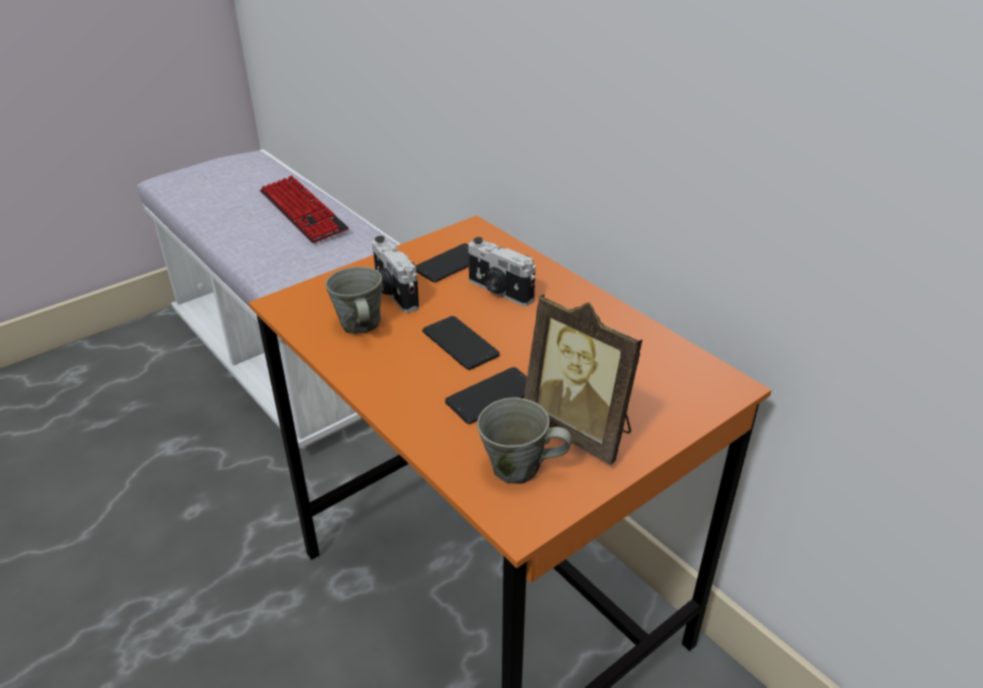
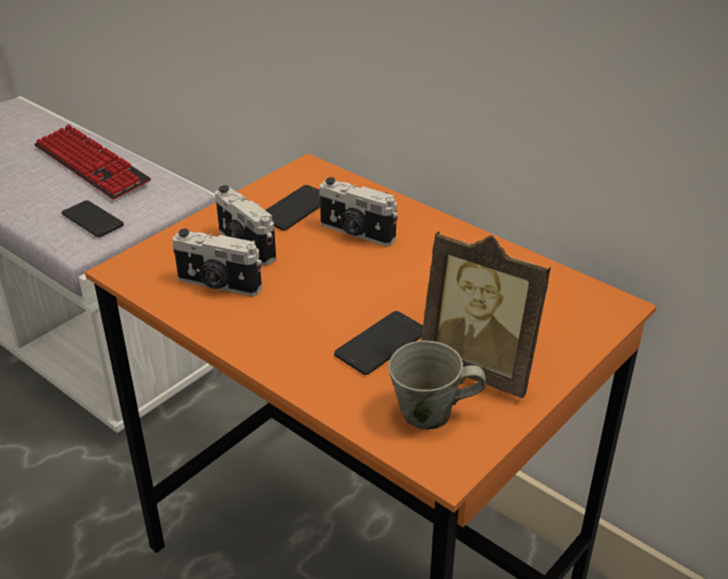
camera: 10 degrees left, 0 degrees up
(360, 326) = (218, 285): grey mug -> camera
(460, 343) = (331, 292): phone -> phone (92, 220)

